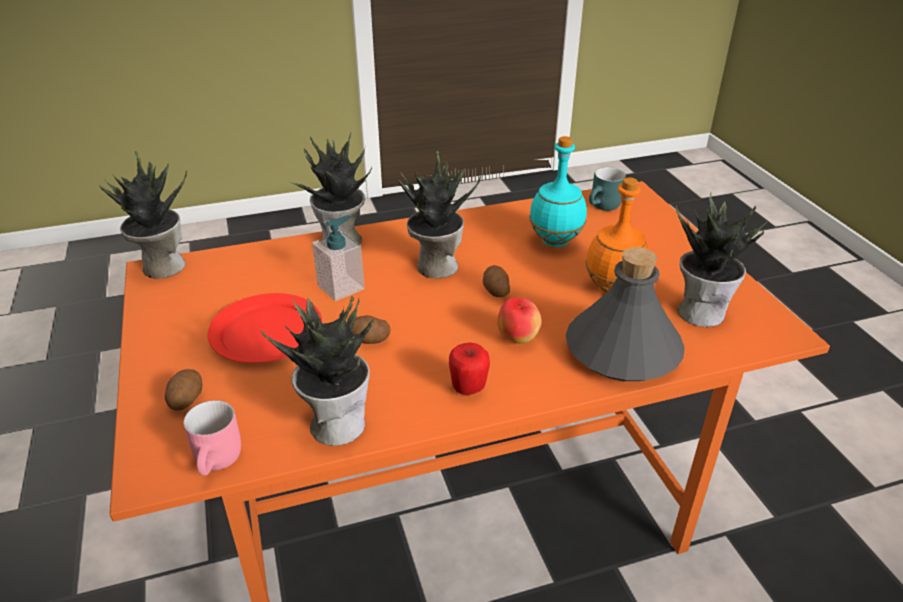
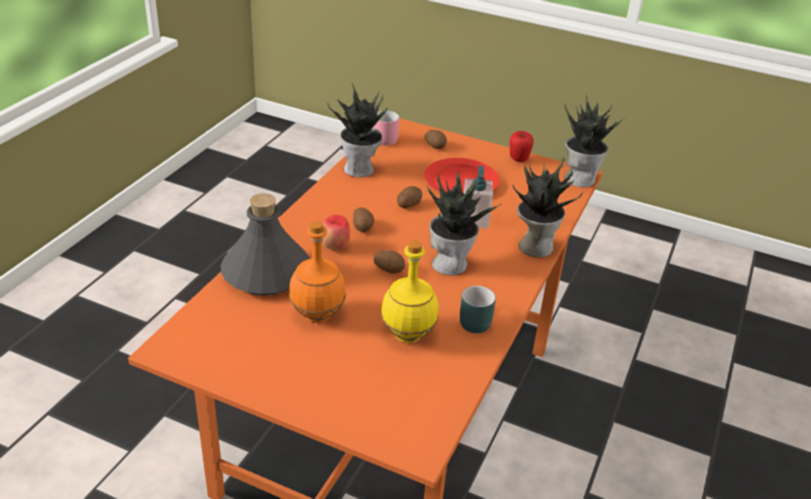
camera: 130 degrees right, 0 degrees up
(457, 343) = (363, 227): none -> potato
(468, 388) = (325, 210): apple -> apple (518, 159)
(555, 241) = (408, 335): turquoise bottle -> yellow bottle
(604, 207) = (421, 405): turquoise mug -> turquoise mug (472, 320)
(701, 311) = (239, 332): potted plant -> none

